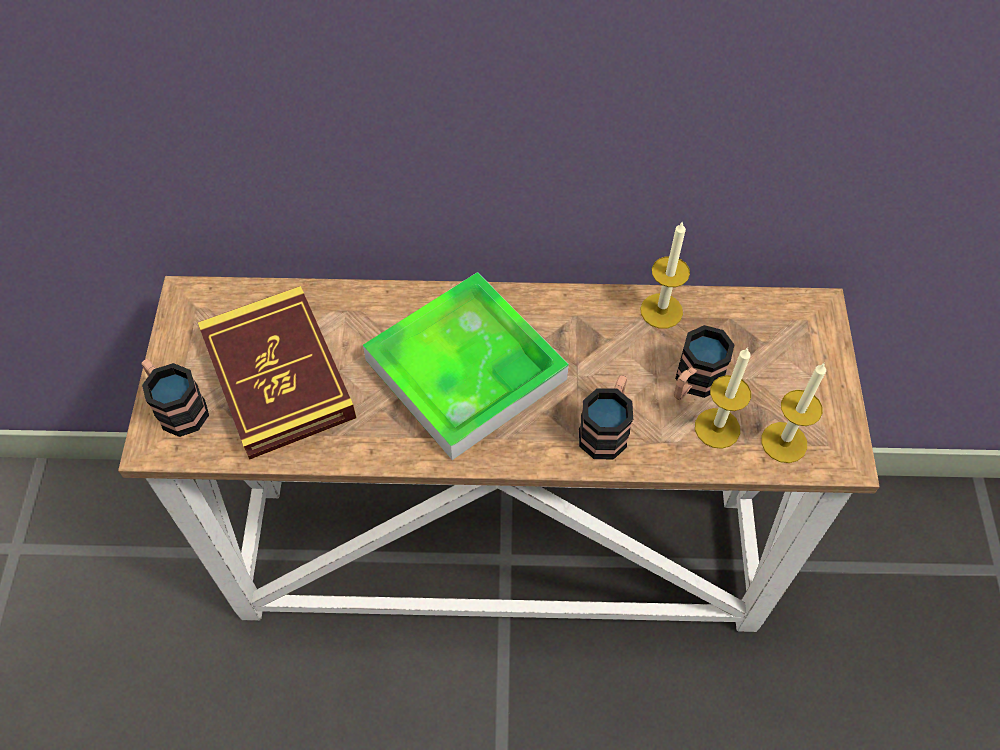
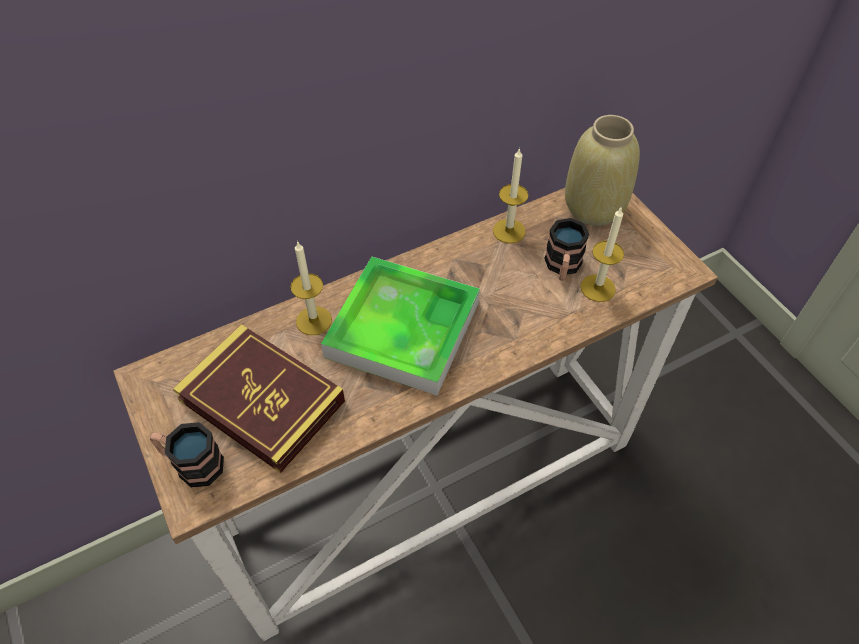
camera: 30 degrees left, 5 degrees down
(606, 428) = (528, 322): mug -> none
(784, 442) = (644, 277): candle -> candle (314, 320)
(786, 327) = (593, 207): none -> beige vase

